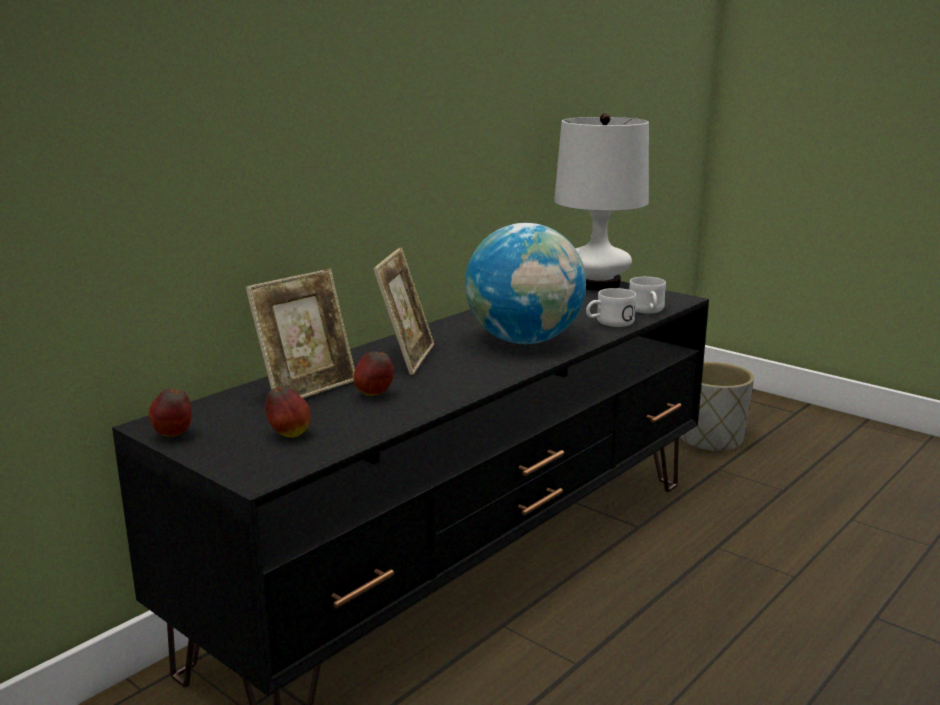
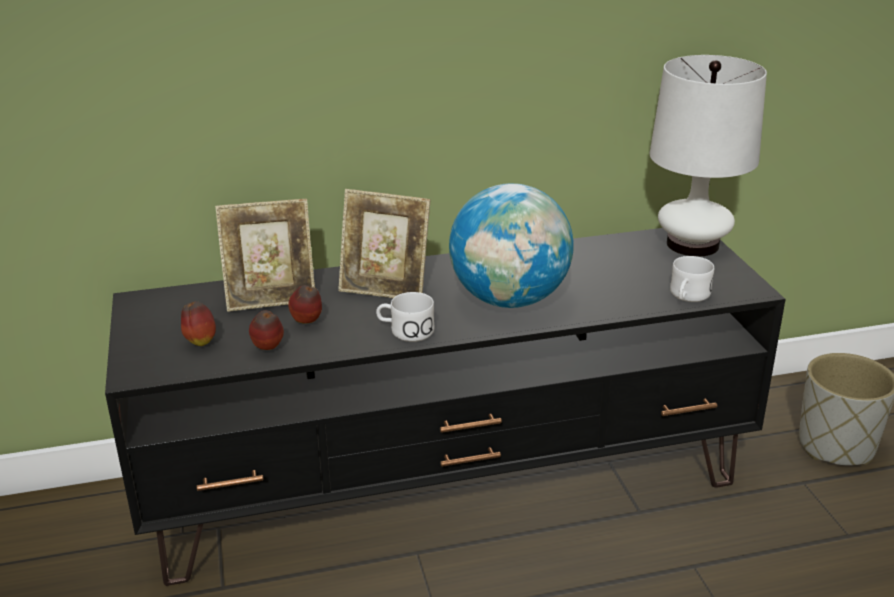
camera: 35 degrees right, 10 degrees up
(174, 436) = (134, 315): apple -> apple (268, 349)
(406, 358) = (385, 289): picture frame -> picture frame turned 60 degrees clockwise
(609, 323) = (623, 301): white mug -> white mug (405, 331)

